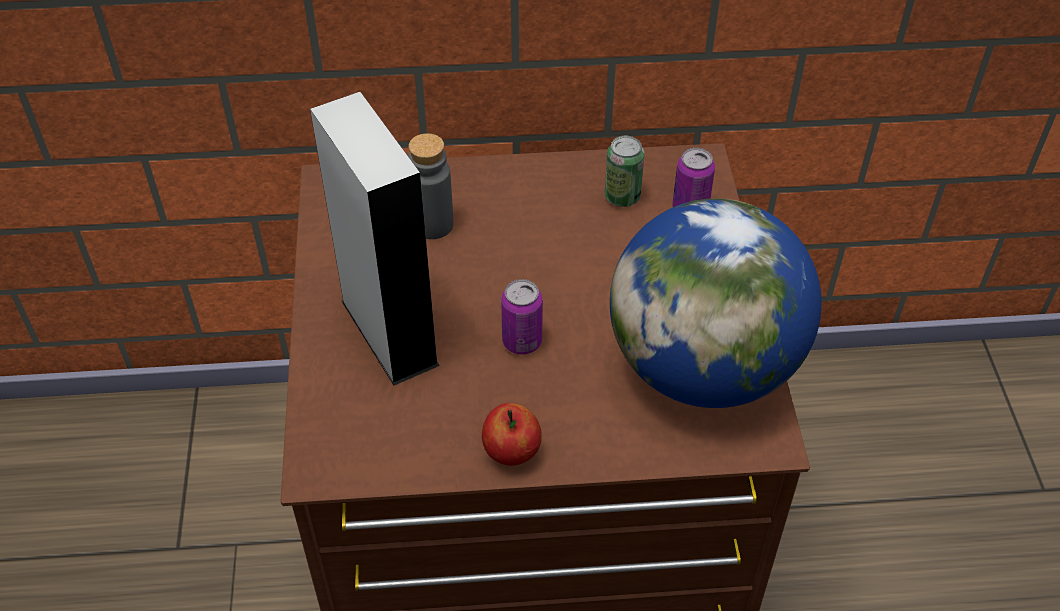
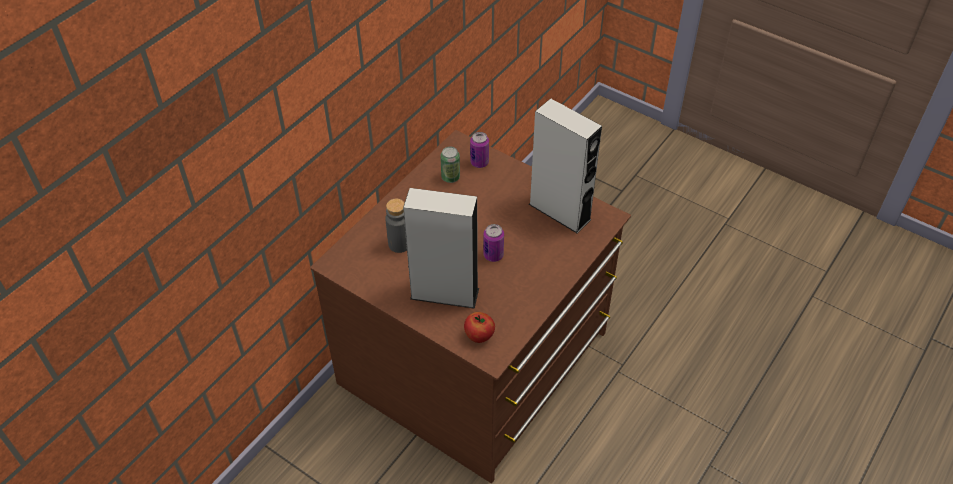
camera: 50 degrees left, 0 degrees up
(512, 452) = (544, 292): apple -> apple (479, 336)
(703, 367) = (560, 212): globe -> grey speaker

